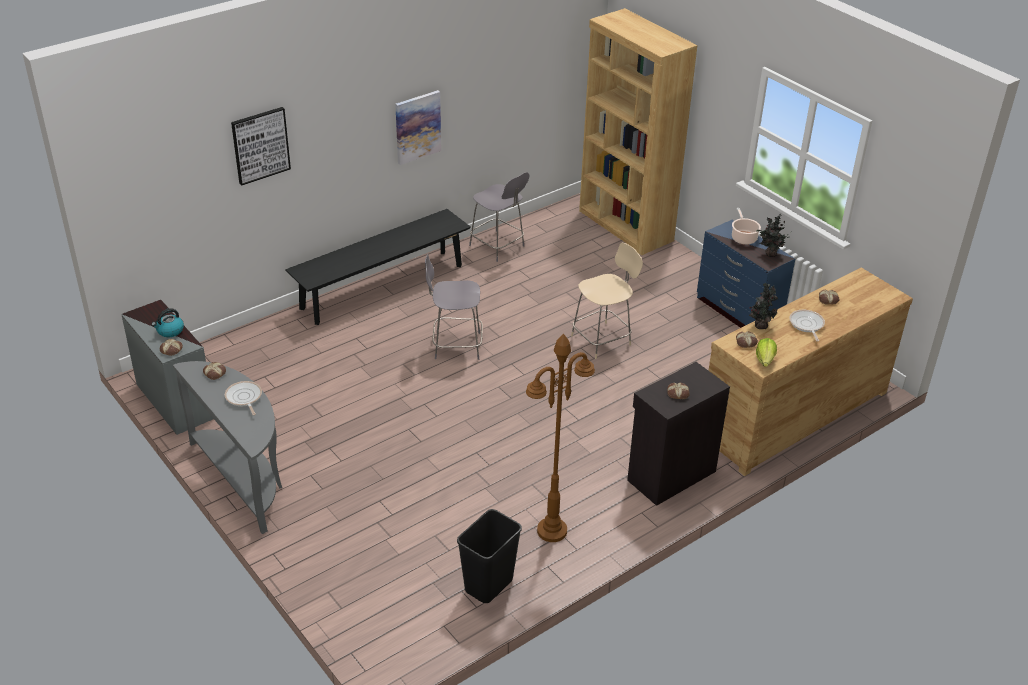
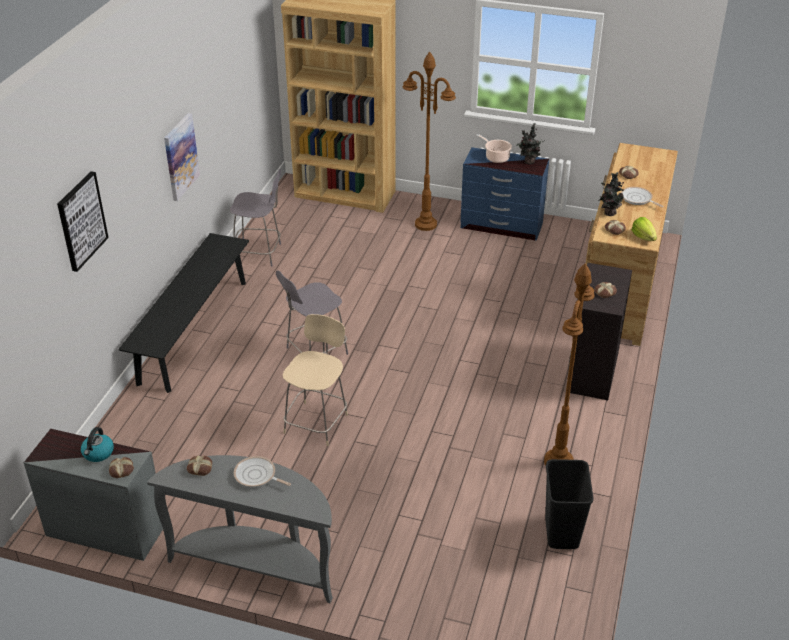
camera: 35 degrees left, 0 degrees up
(602, 339) = (427, 292): beige chair -> beige chair (317, 422)
(668, 281) = (426, 224): none -> brown floor lamp

